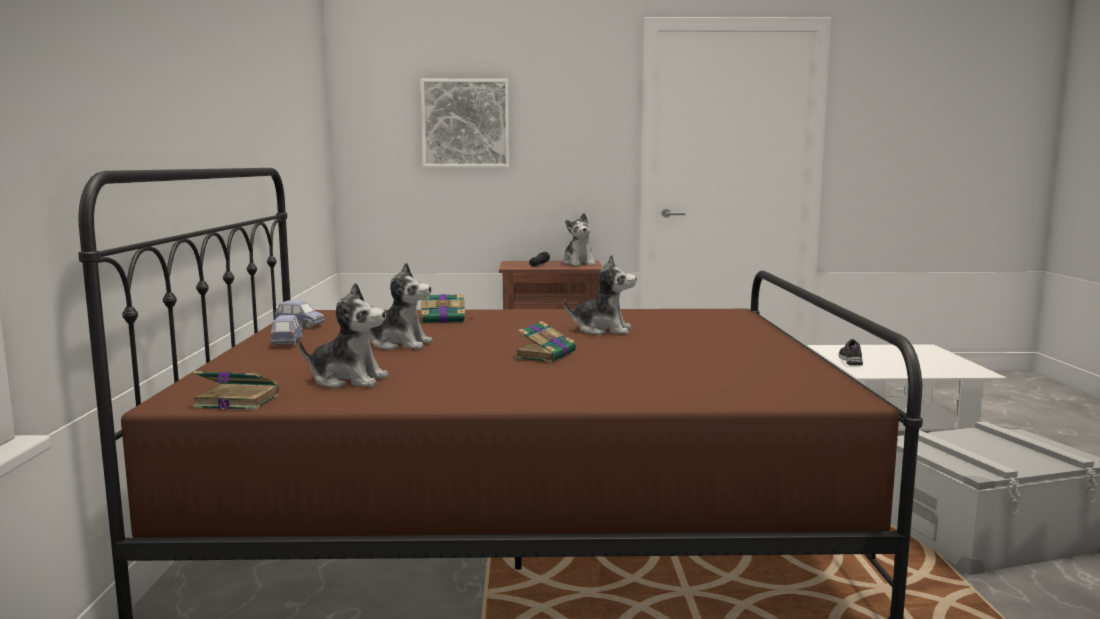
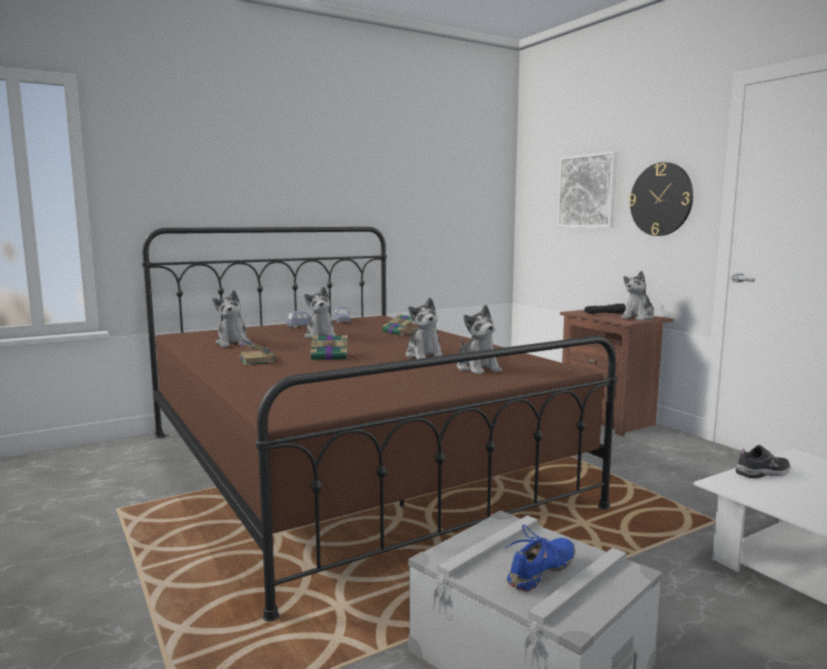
camera: 60 degrees right, 0 degrees up
(235, 401) = (182, 339): book -> book (256, 359)
(571, 136) = (661, 199): none -> wall clock
(689, 326) = (477, 368): none -> plush toy
(1008, 450) = (542, 572): none -> blue shoe

